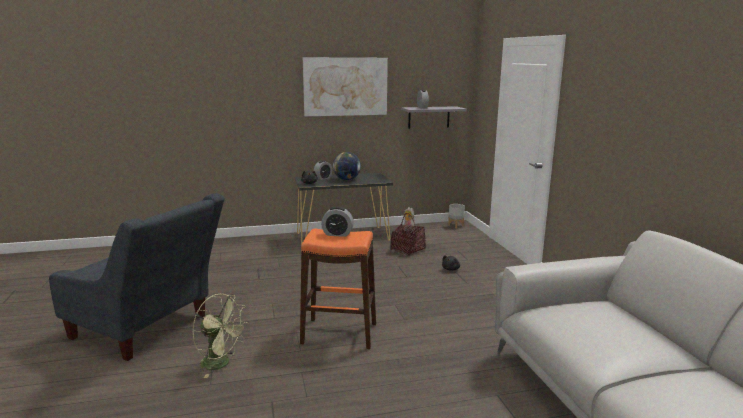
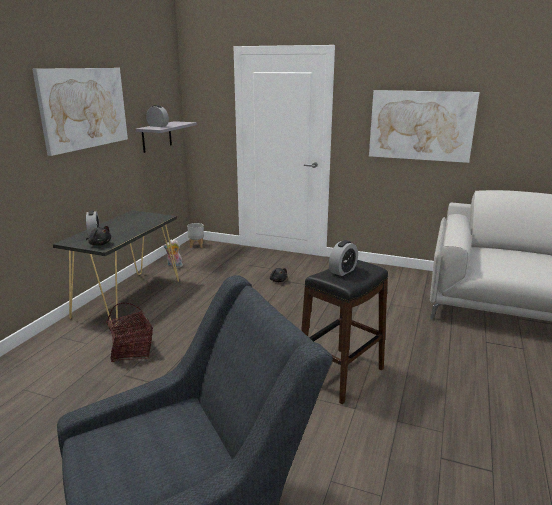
camera: 55 degrees left, 5 degrees up
(221, 364) = (342, 474): green fan -> none
(339, 333) = (341, 374): orange stool -> black stool
(347, 179) = (124, 227): globe -> none
(407, 249) = (212, 281): basket -> basket (132, 350)
(623, 134) = (421, 125): none -> picture

